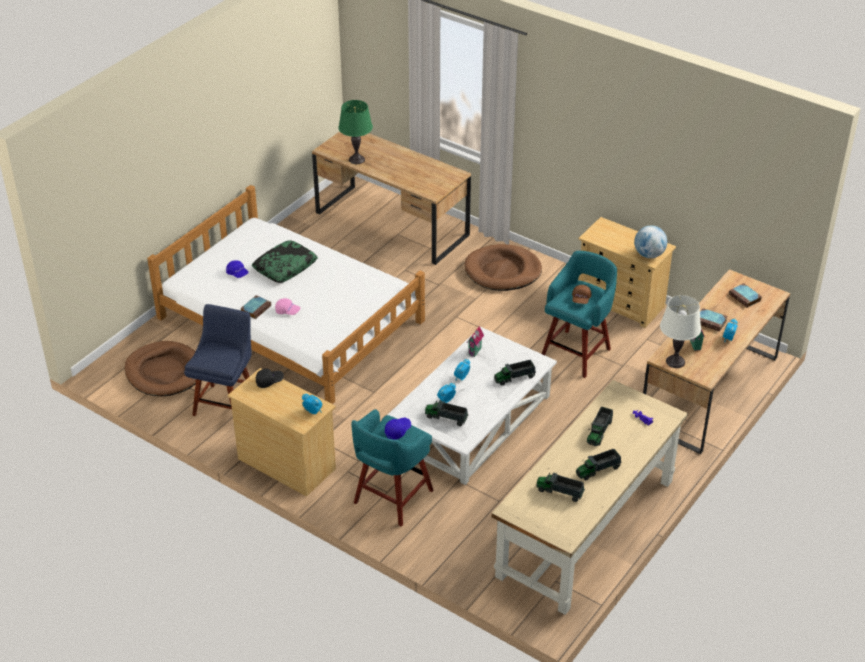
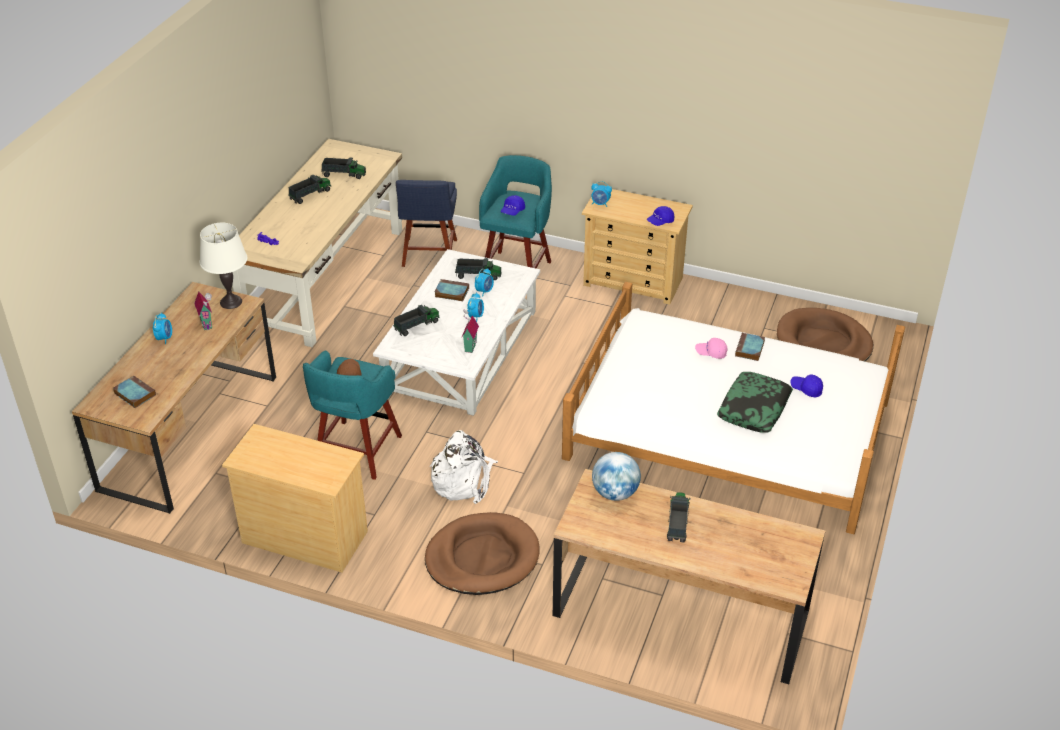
camera: 165 degrees right, 0 degrees up
(226, 402) = (733, 324): blue chair -> blue chair (429, 255)
(269, 381) = (660, 222): black cap -> blue cap
(356, 160) = (744, 525): green table lamp -> none
(501, 319) = (463, 480): none -> white backpack
(599, 432) = (312, 224): toy truck -> toy truck (677, 522)
(649, 255) = (261, 442): globe -> globe (615, 493)
(711, 322) = (183, 355): book -> book (451, 292)

